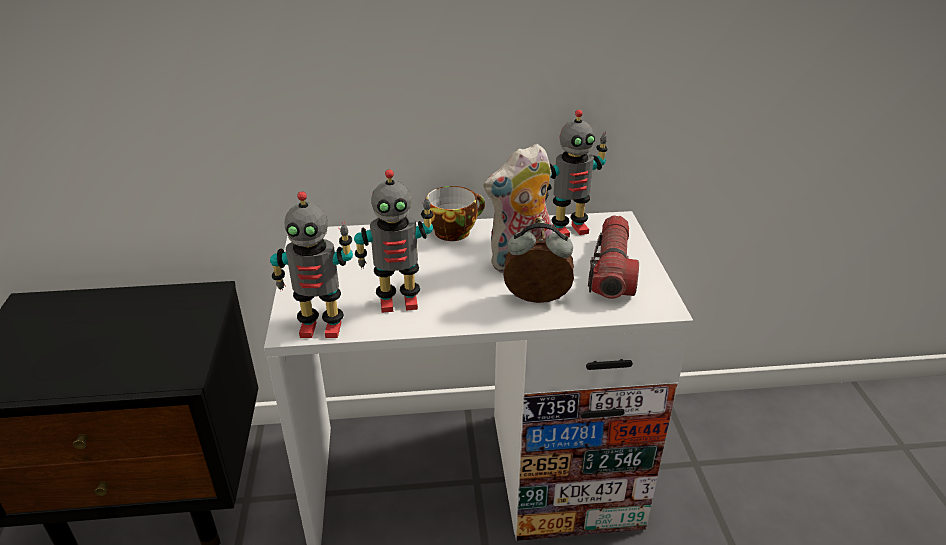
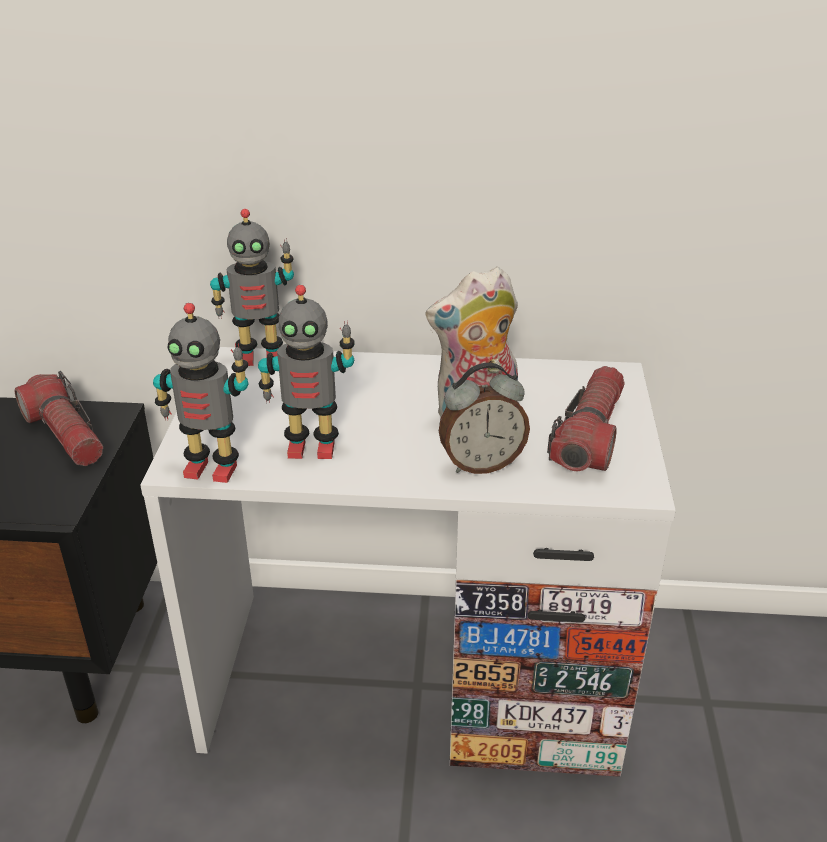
camera: 10 degrees right, 0 degrees up
(174, 313) = (65, 434): none -> flashlight
(454, 231) = (405, 367): cup -> none
(536, 300) = (481, 464): alarm clock -> alarm clock turned 150 degrees clockwise
(569, 229) = (551, 379): toy robot -> toy robot (260, 356)

